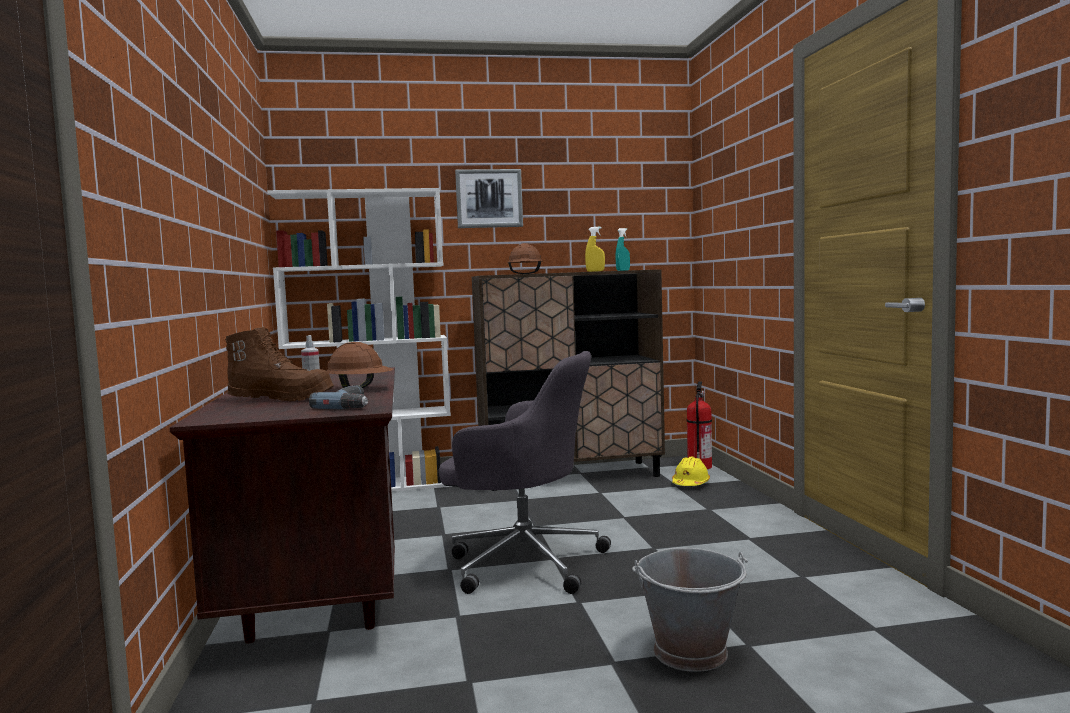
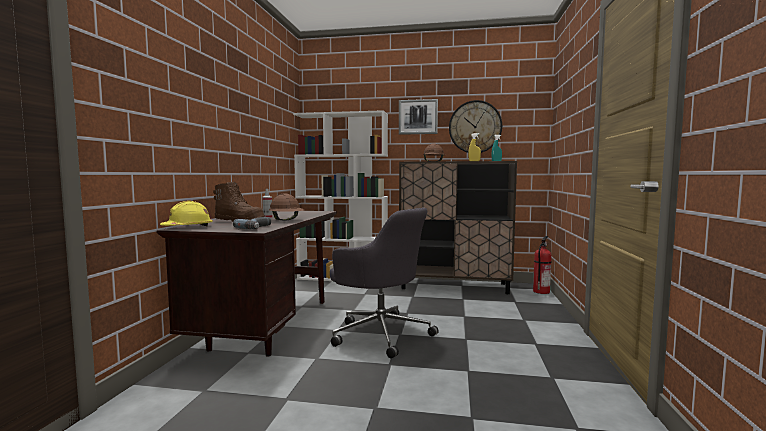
camera: 20 degrees right, 0 degrees up
(581, 215) = (475, 127): none -> wall clock
(690, 484) = (525, 301): yellow hard hat -> yellow hard hat (188, 227)
(691, 653) = (429, 413): grey bucket -> none

